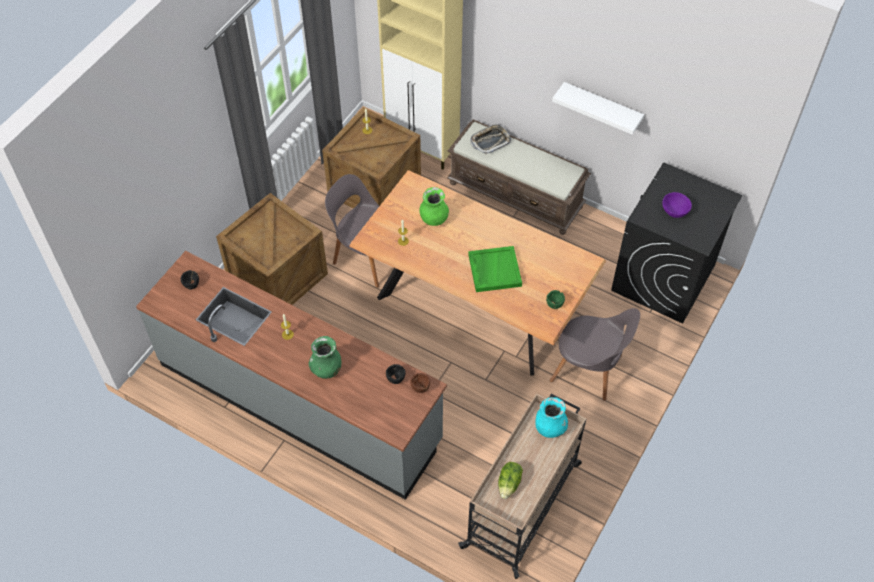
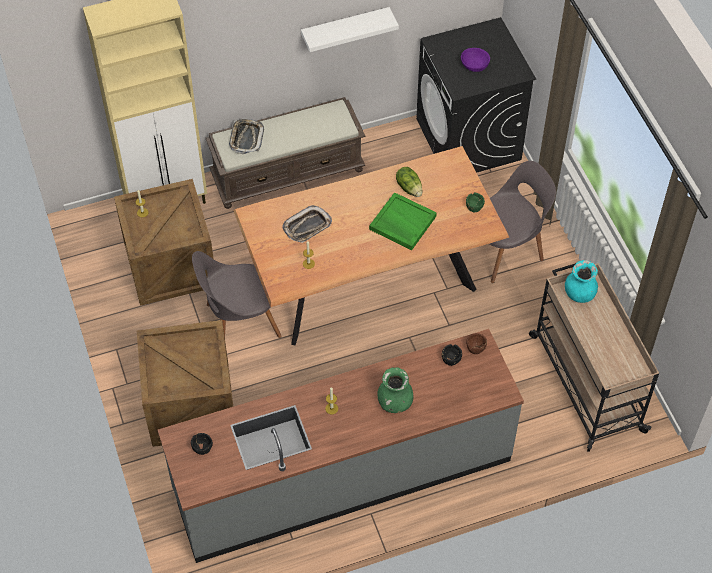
camera: 50 degrees left, 0 degrees up
(433, 219) = (307, 227): green vase -> tray
(509, 484) = (606, 356): lettuce -> lettuce (409, 188)

